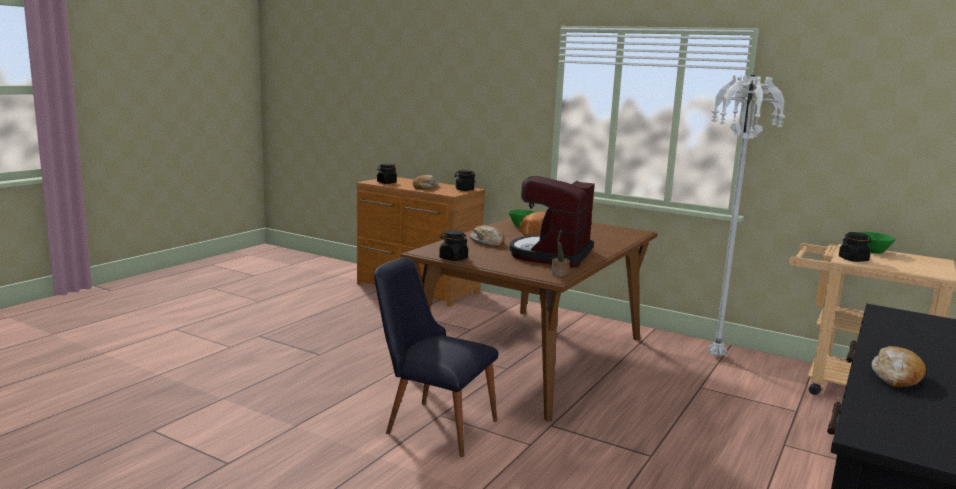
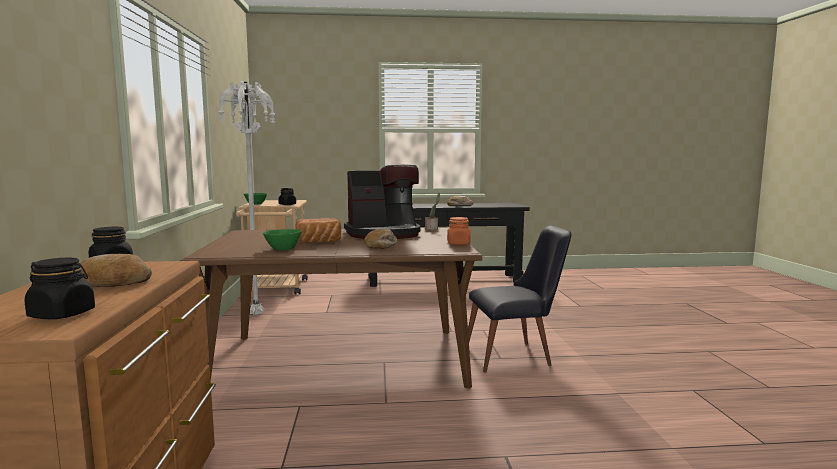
camera: 125 degrees left, 5 degrees down
(432, 424) = (516, 356): black chair -> black chair turned 90 degrees counterclockwise
(453, 259) = (458, 243): black jar -> orange jar

